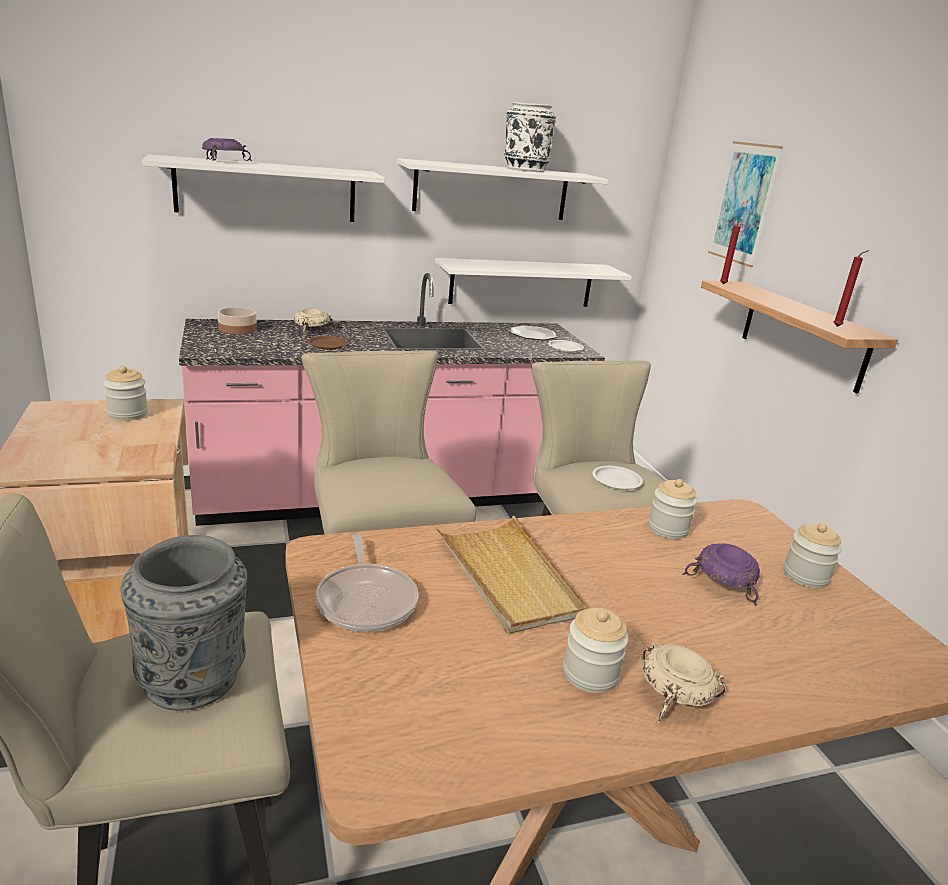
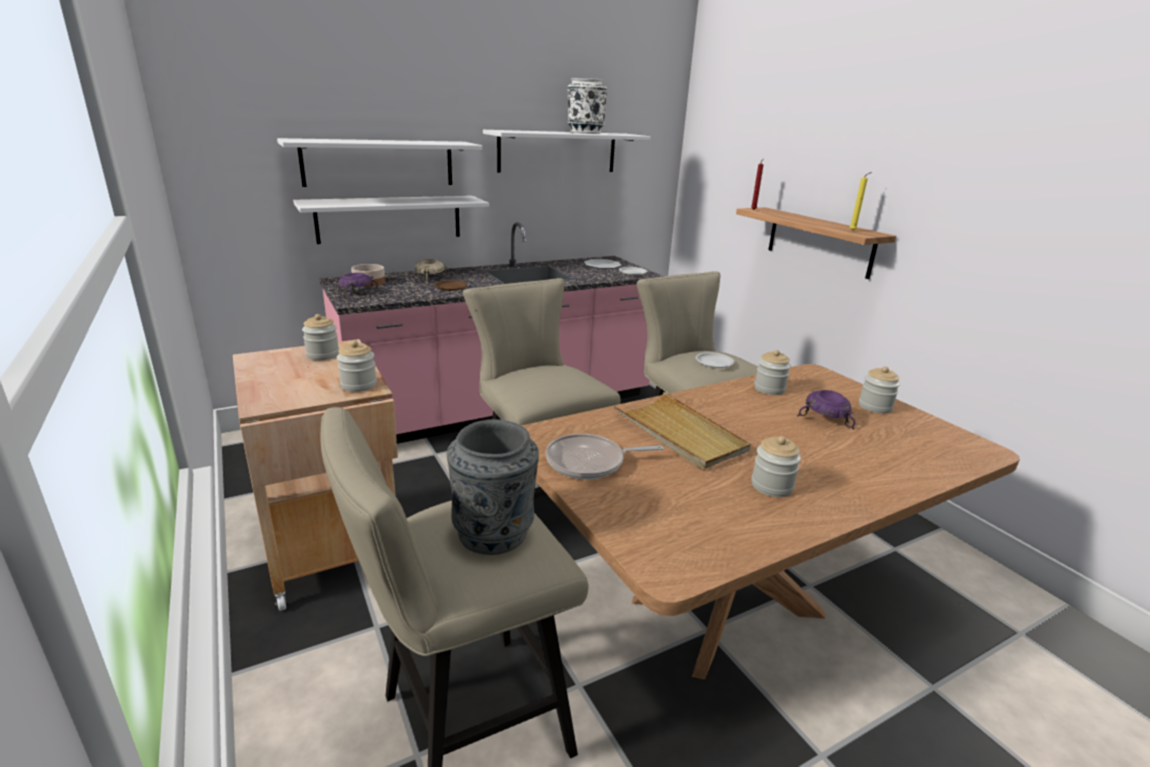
camera: 10 degrees left, 0 degrees up
(141, 458) = (358, 385): none -> jar
(224, 162) = (347, 140): purple bowl -> purple bowl (356, 292)
(366, 600) = (590, 462): frying pan -> frying pan turned 105 degrees clockwise
(522, 283) = (585, 225): white shelf -> white shelf (390, 219)
(673, 695) = (832, 491): beige bowl -> none
(743, 203) = (758, 147): picture -> none
(838, 327) = (853, 231): red candle -> yellow candle

